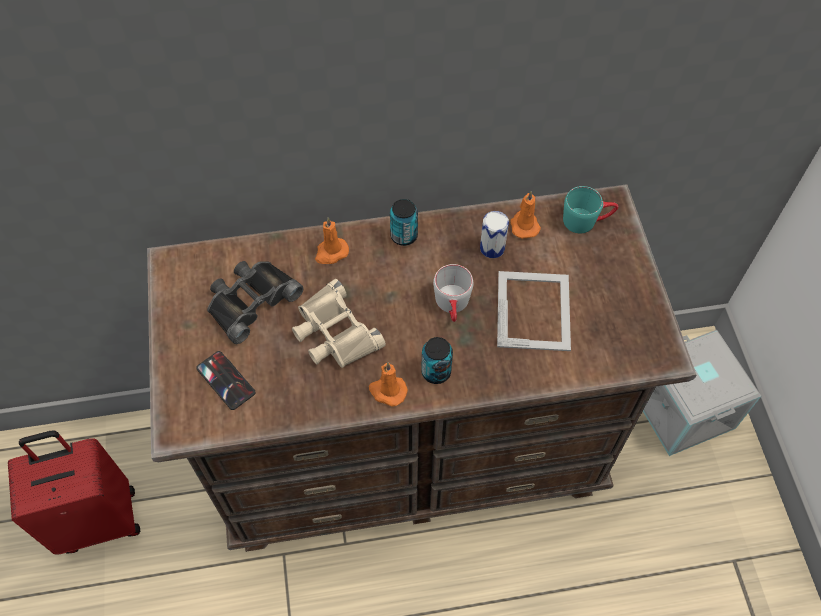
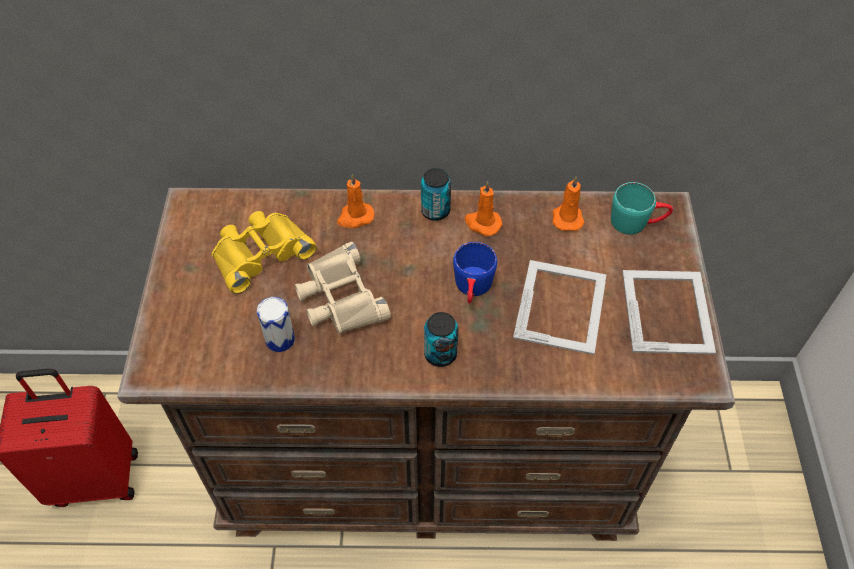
camera: 10 degrees right, 5 degrees down
(226, 380) = (214, 329): phone -> none
(251, 301) = (260, 253): black binoculars -> yellow binoculars
(387, 391) = (383, 366): orange candle -> orange candle (482, 223)
(453, 306) = (473, 289): grey mug -> blue mug
(492, 248) = (527, 236): can -> can (280, 339)
(627, 300) = (668, 310): none -> picture frame
(684, 409) = (733, 464): grey storage box -> none

